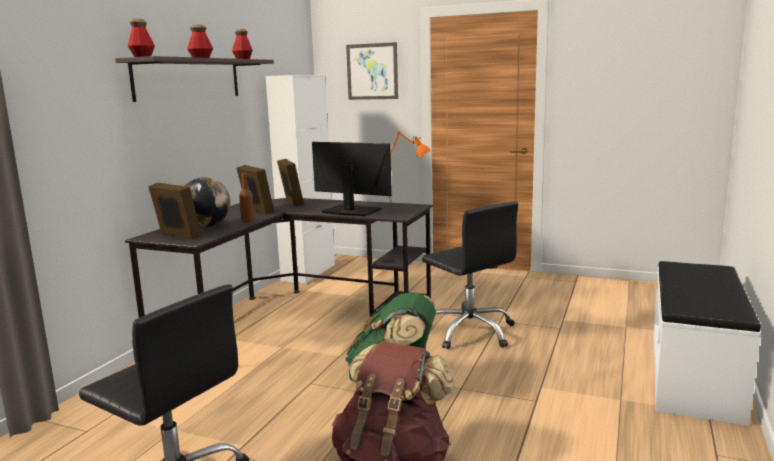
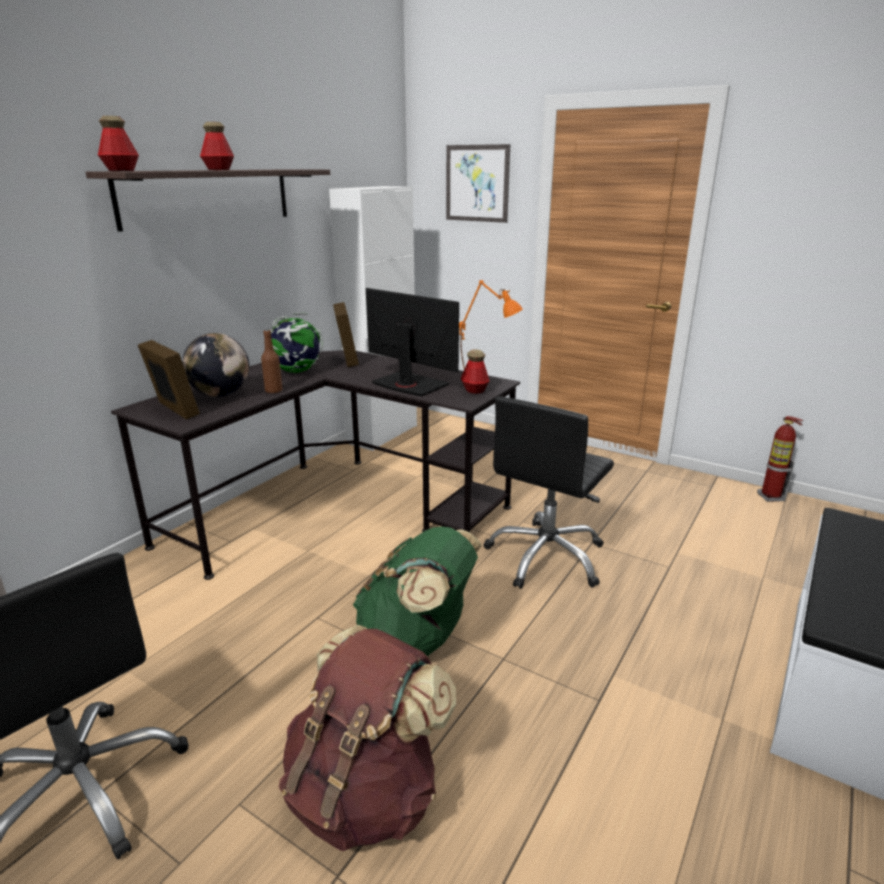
camera: 10 degrees right, 10 degrees up
(243, 59) = (287, 169): bottle -> bottle (474, 390)
(256, 211) = (296, 372): picture frame -> globe
(470, 332) = (546, 557): black office chair -> black office chair turned 60 degrees clockwise
(619, 283) = (770, 497): none -> fire extinguisher

